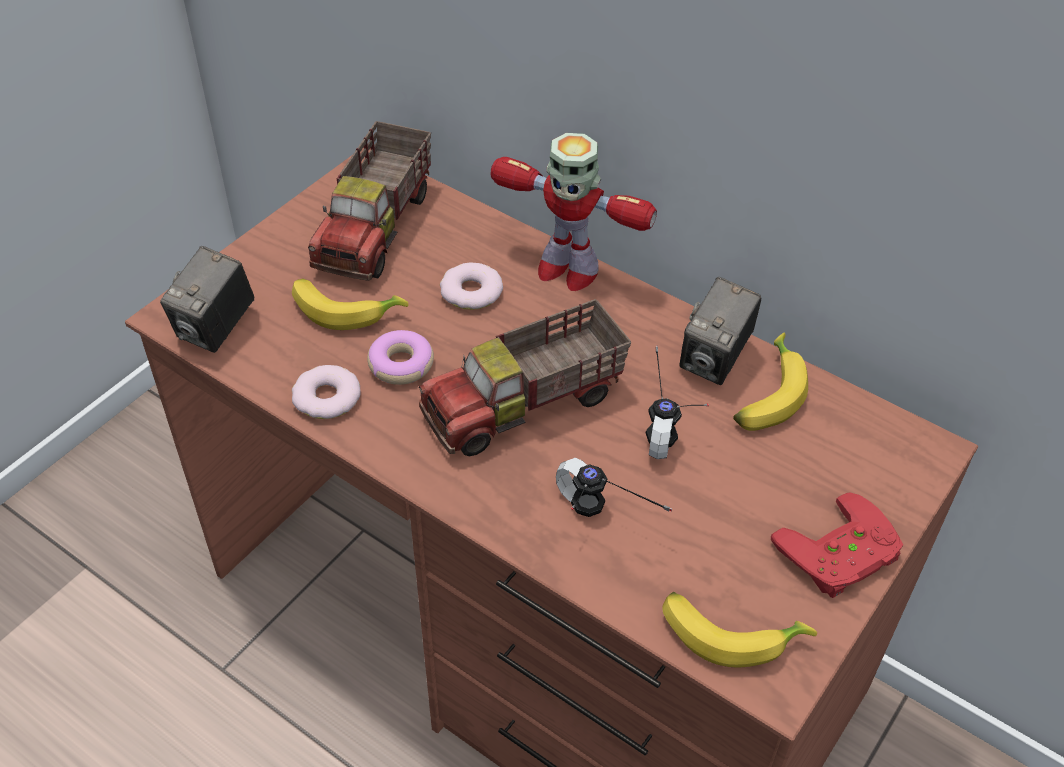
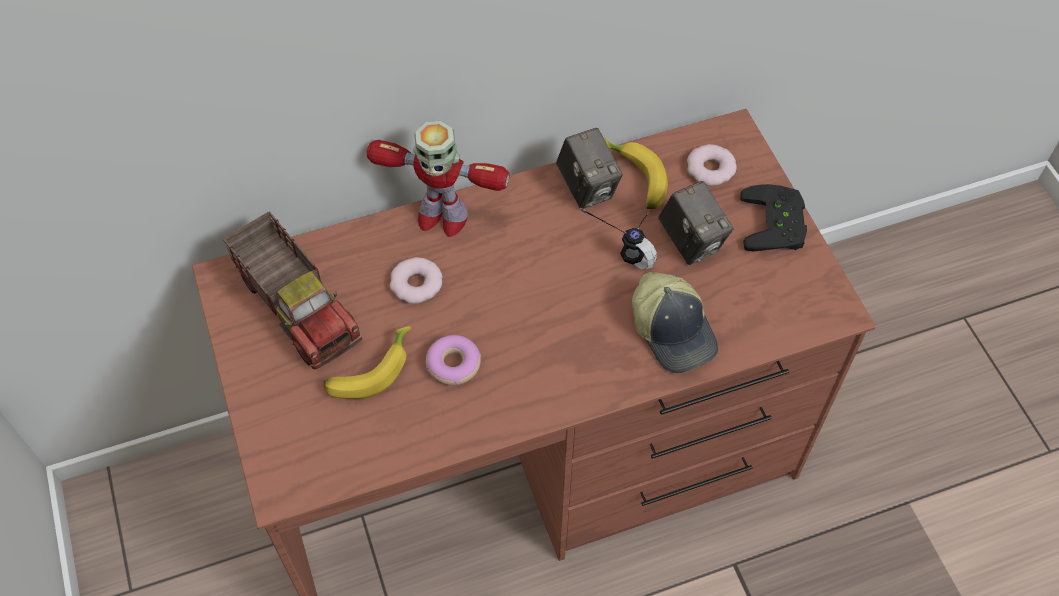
camera: 55 degrees left, 10 degrees up
(216, 328) = (320, 465): camera -> camera (691, 241)
(327, 398) = (450, 426): donut -> donut (710, 169)
(525, 405) = (547, 312): toy truck -> none
(566, 270) = (441, 217): toy robot -> toy robot turned 45 degrees clockwise
(597, 526) = (673, 331): headphones -> cap
(730, 632) = (792, 311): banana -> none
(841, 556) = (777, 224): red game controller -> black game controller

